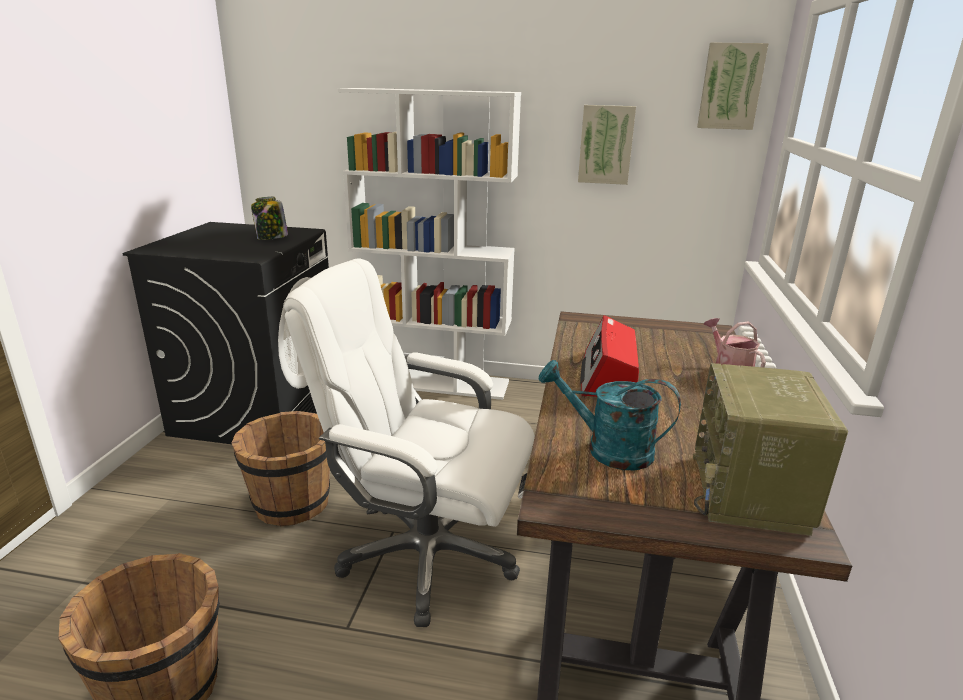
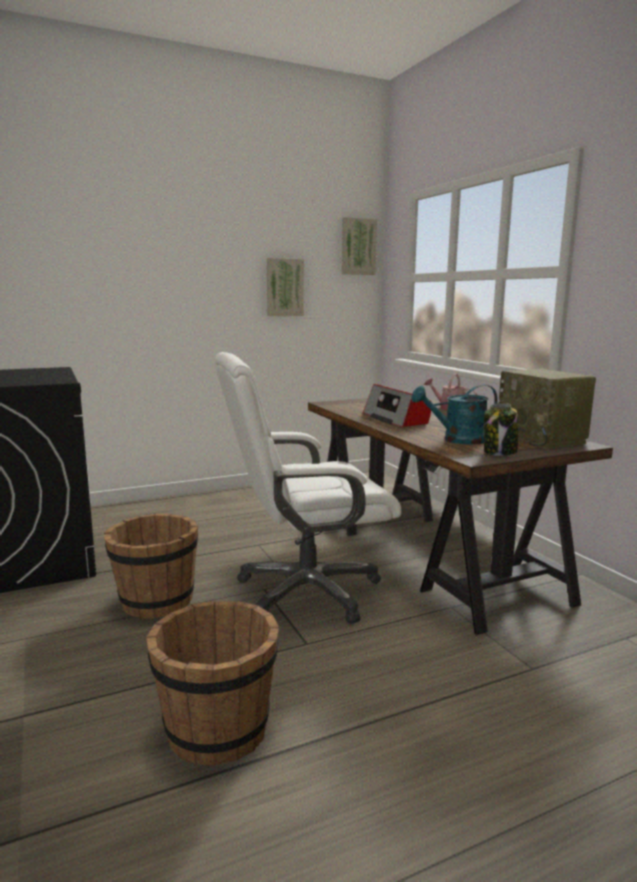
camera: 35 degrees left, 10 degrees down
(271, 238) = (37, 373): jar -> jar (500, 452)
(435, 382) = (170, 504): white bookcase -> none

